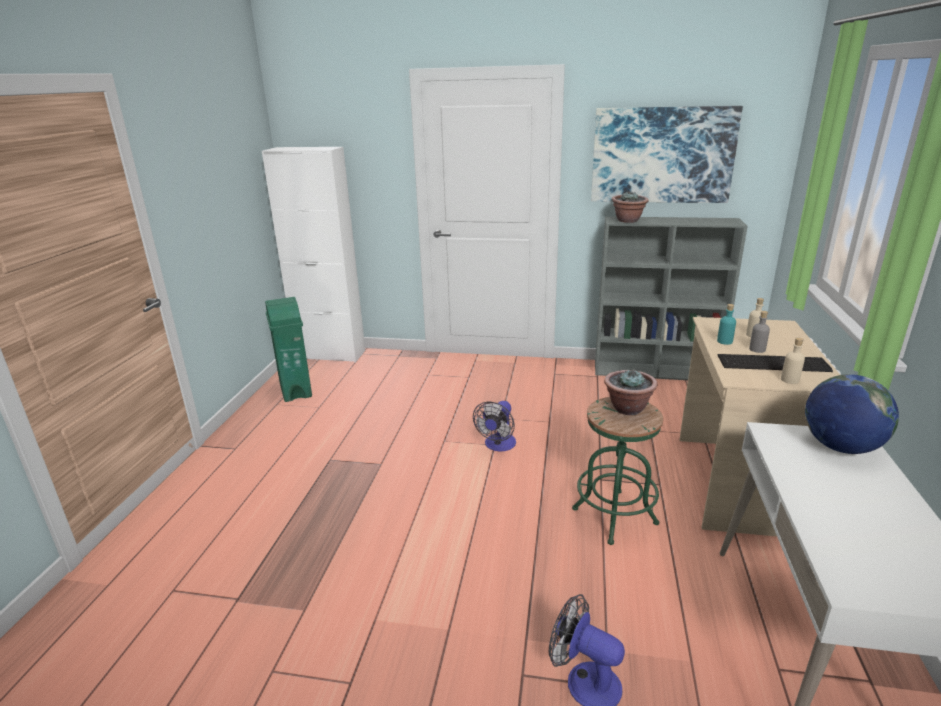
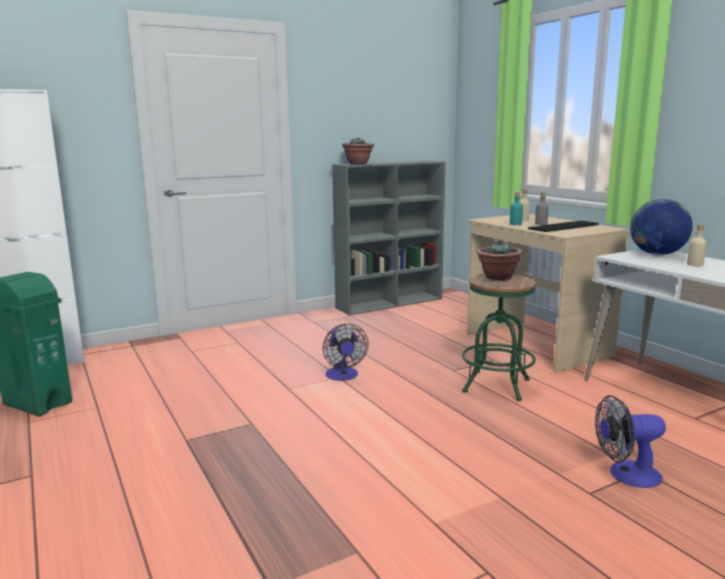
camera: 40 degrees left, 10 degrees down
(662, 155) = (369, 109): picture -> none
(790, 380) = (589, 230): beige bottle -> beige bottle (695, 264)

